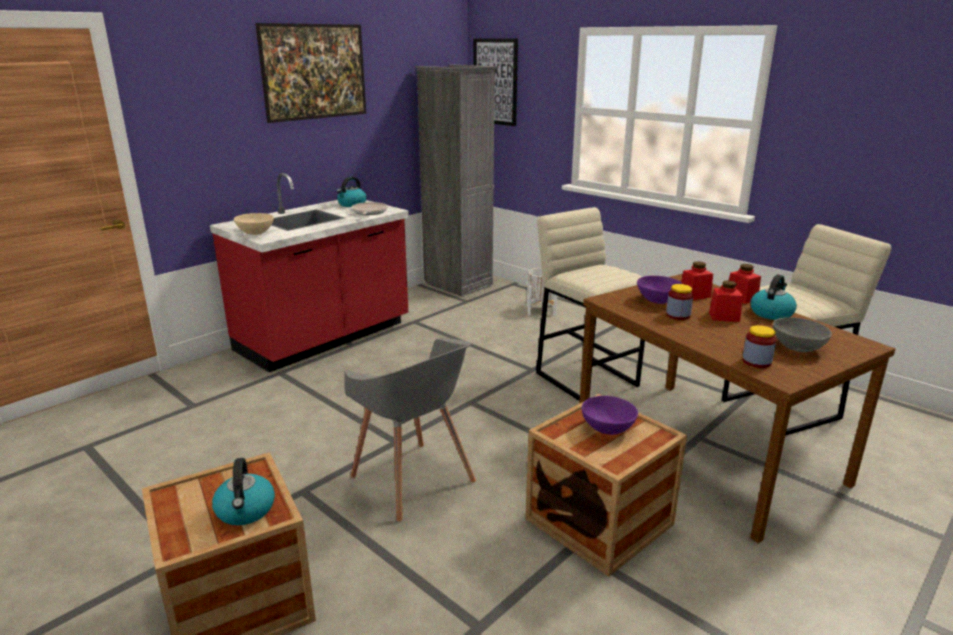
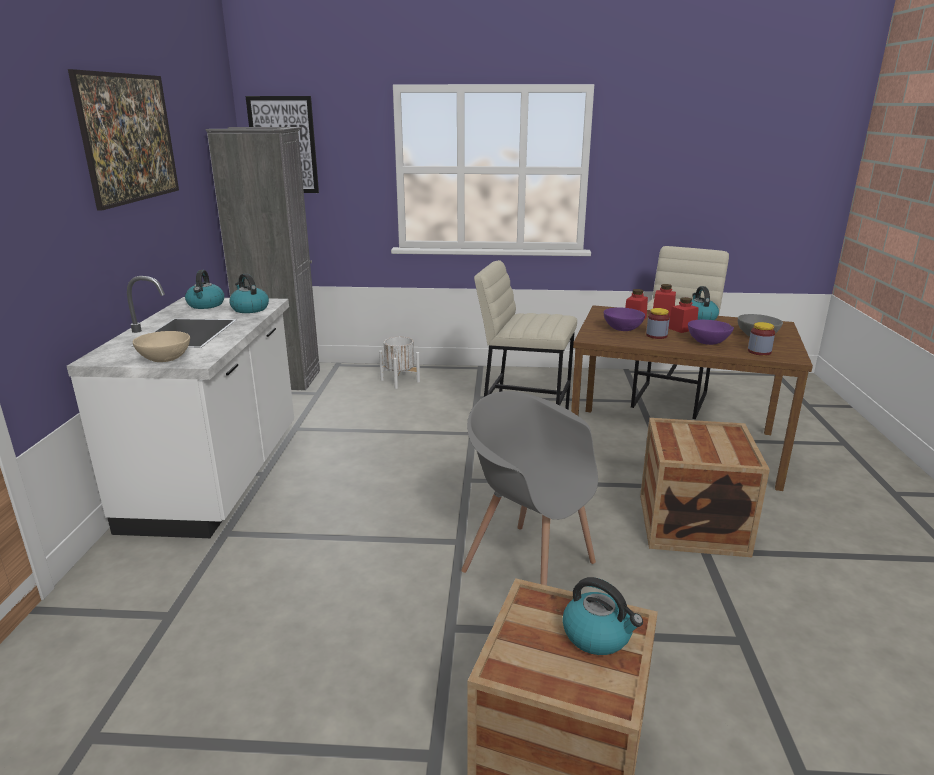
camera: 40 degrees left, 0 degrees up
(324, 338) = (218, 478): red counter -> white counter
(369, 212) = (249, 309): frying pan -> kettle
(413, 481) = (528, 565): grey chair -> grey chair turned 150 degrees counterclockwise
(608, 428) = (697, 439): purple bowl -> purple bowl (707, 342)

